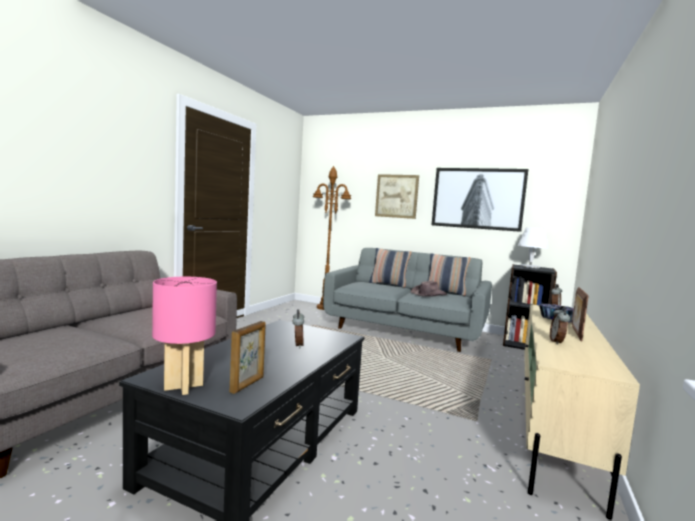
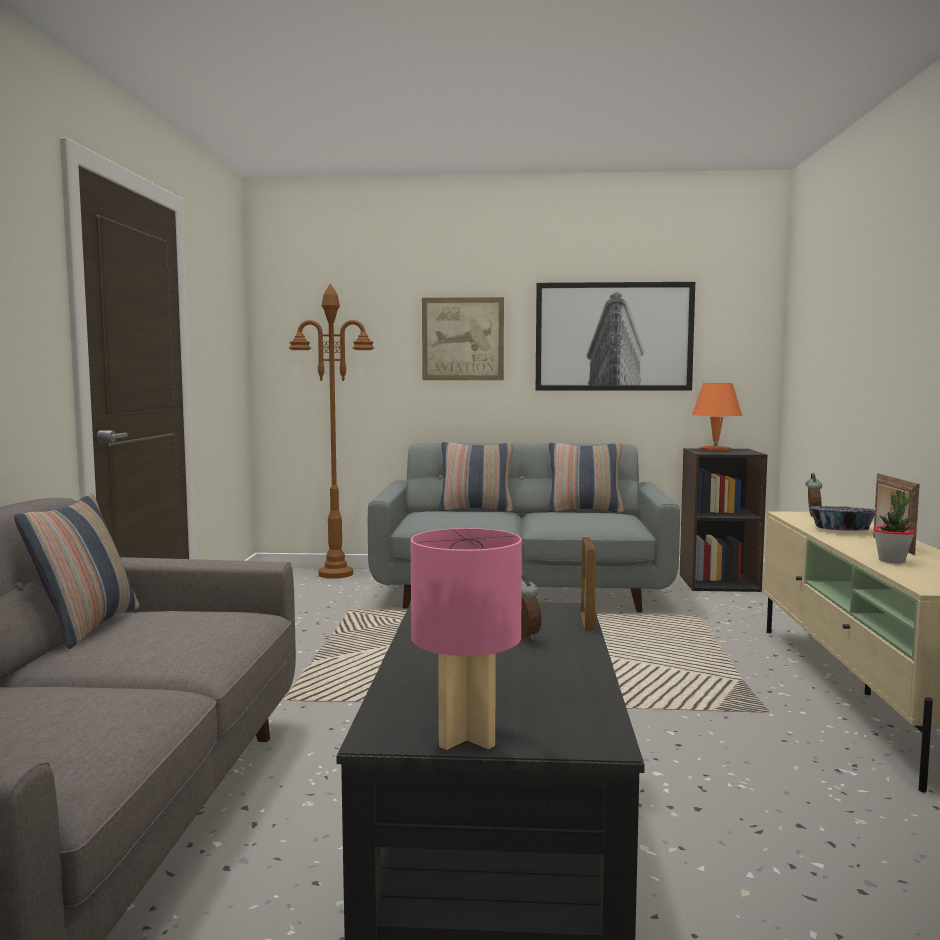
camera: 20 degrees left, 0 degrees up
(137, 308) = (87, 627): none -> pillow
(247, 385) = (557, 711): picture frame -> picture frame (587, 621)
(428, 294) = (569, 518): brown hat -> none
(530, 266) = (715, 449): white table lamp -> orange table lamp
(557, 342) = (892, 561): alarm clock -> potted plant

